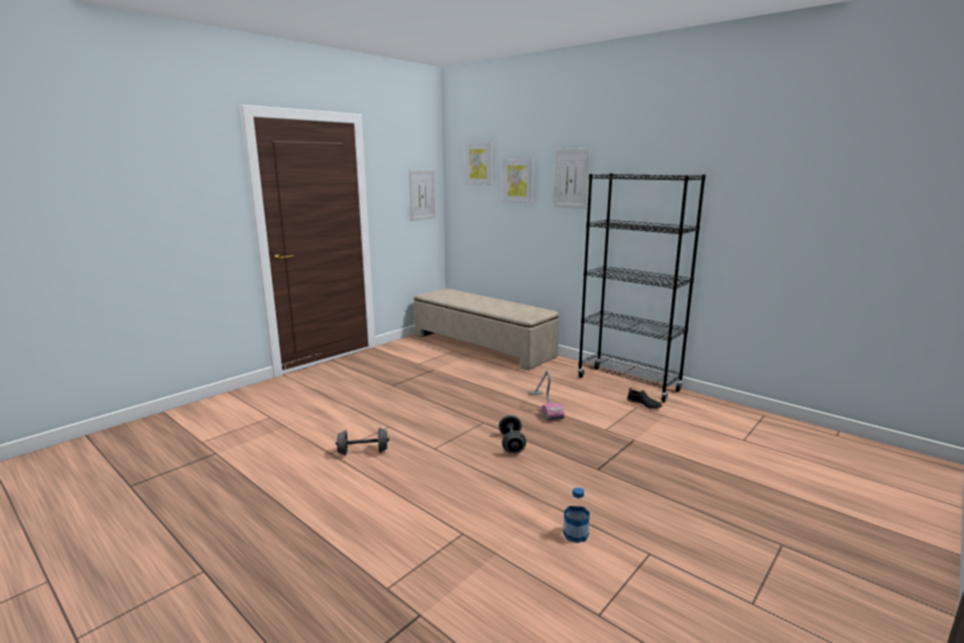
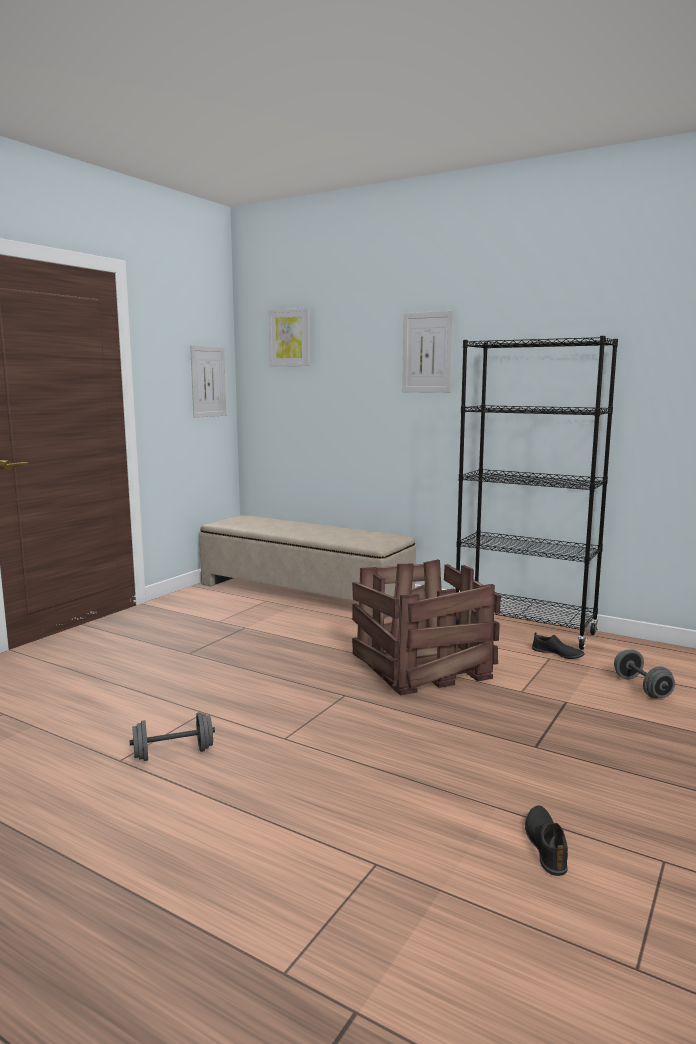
camera: 10 degrees left, 5 degrees down
(511, 444) = (398, 722): grey dumbbell -> grey dumbbell (642, 687)
(518, 180) = (350, 358): picture -> none
(544, 406) = (423, 666): vacuum cleaner -> crate
(575, 534) = (546, 845): bottle -> black shoe

